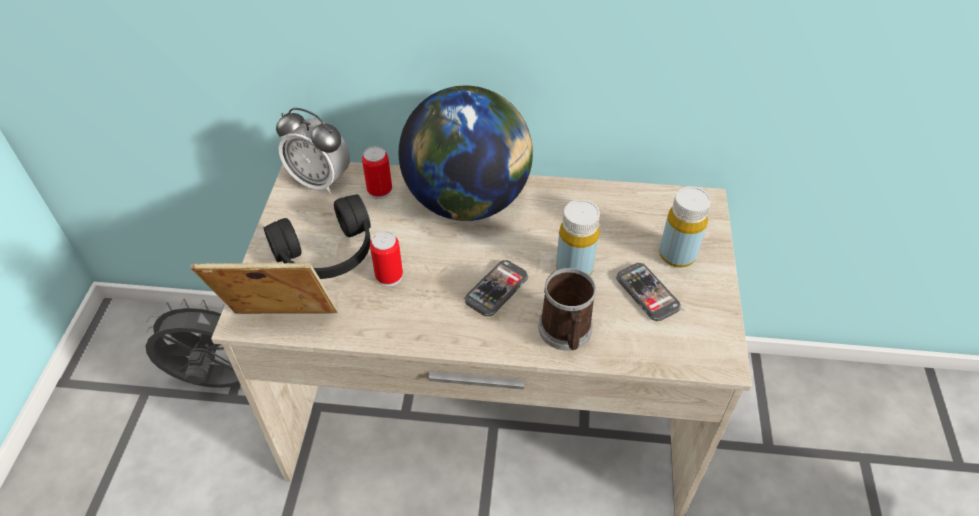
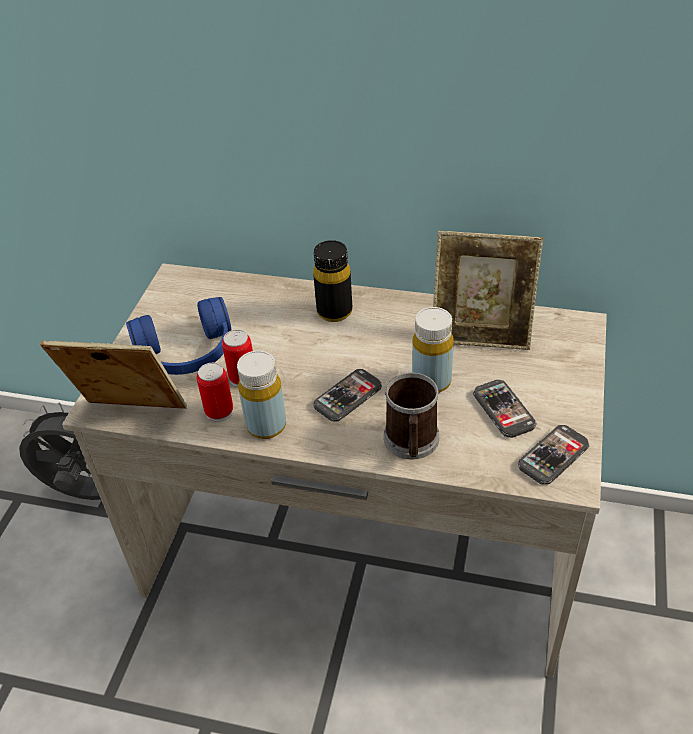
camera: 10 degrees right, 5 degrees down
(320, 181) = (192, 286): alarm clock -> none
(328, 255) = (187, 355): black headphones -> blue headphones
(379, 190) = (248, 298): can -> can (219, 411)
(468, 200) = (334, 312): globe -> black bottle
(613, 216) = (481, 334): none -> picture frame
(677, 255) = (542, 375): yellow bottle -> yellow bottle (266, 425)
(701, 337) = (553, 456): none -> phone

